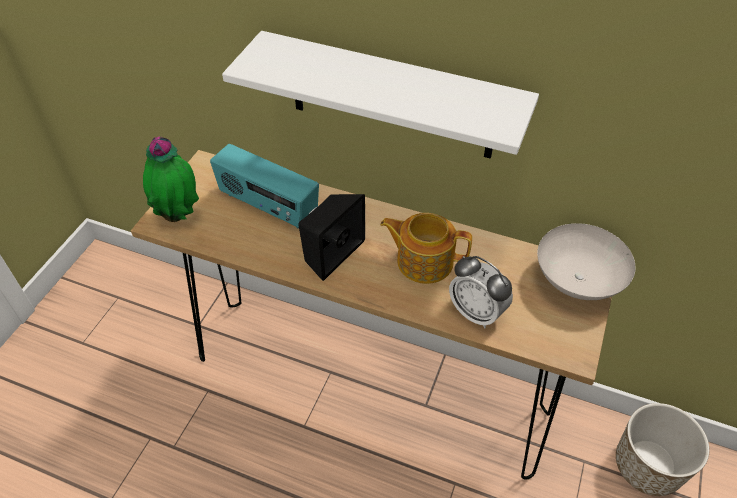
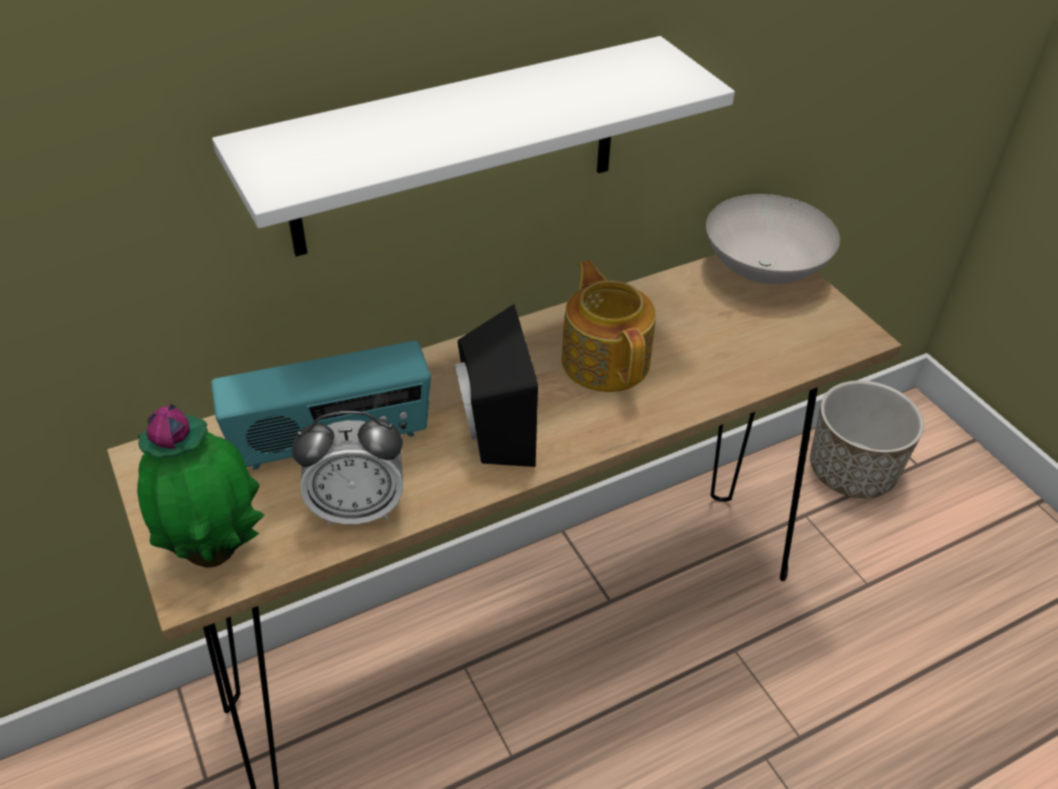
camera: 50 degrees left, 5 degrees down
(423, 261) = (606, 360): teapot -> teapot turned 105 degrees clockwise
(476, 312) = (729, 368): alarm clock -> alarm clock (357, 508)

